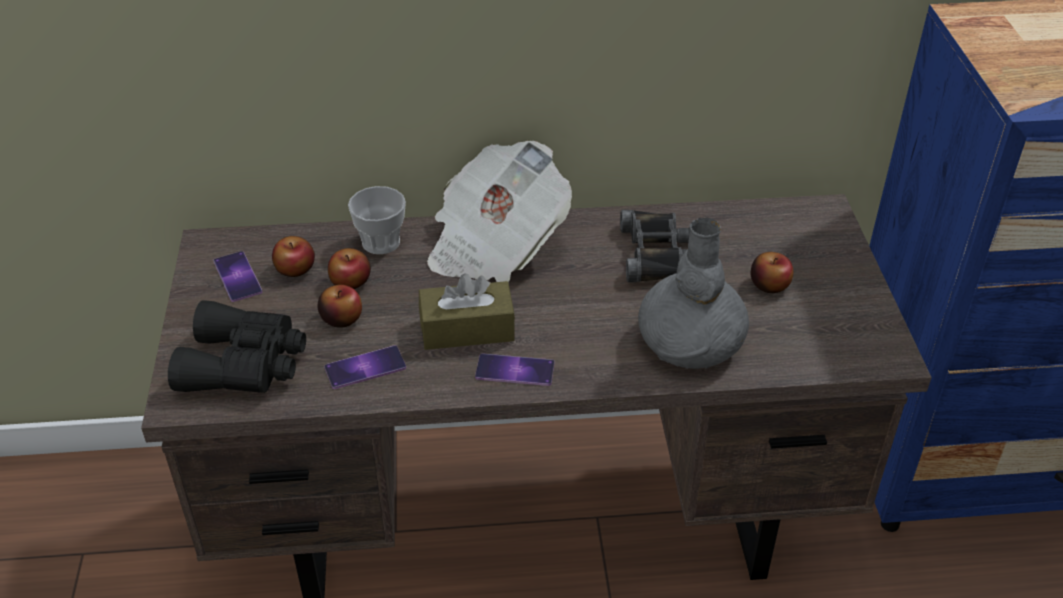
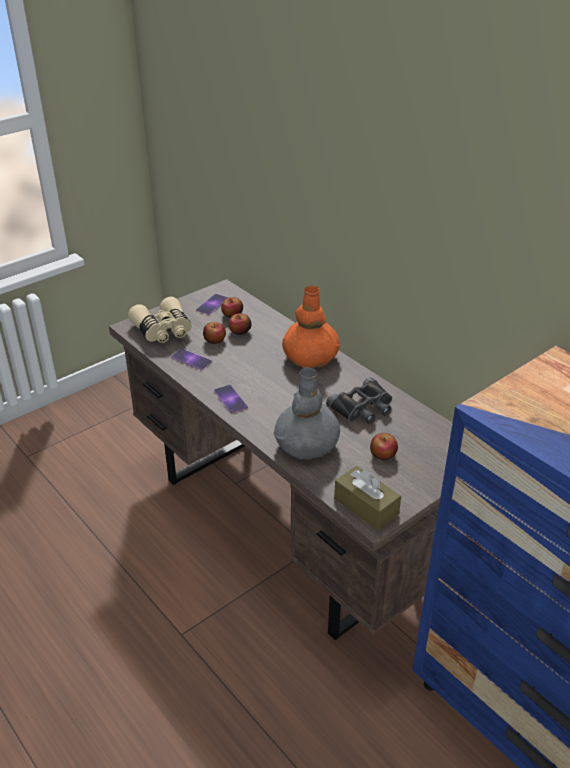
camera: 55 degrees right, 5 degrees down
(244, 365) = (163, 331): black binoculars -> beige binoculars
(381, 242) = (274, 327): cup -> none
(467, 329) = (243, 374): brown tissue box -> brown tissue box (366, 506)
(495, 244) = (310, 357): newspaper -> orange vase

